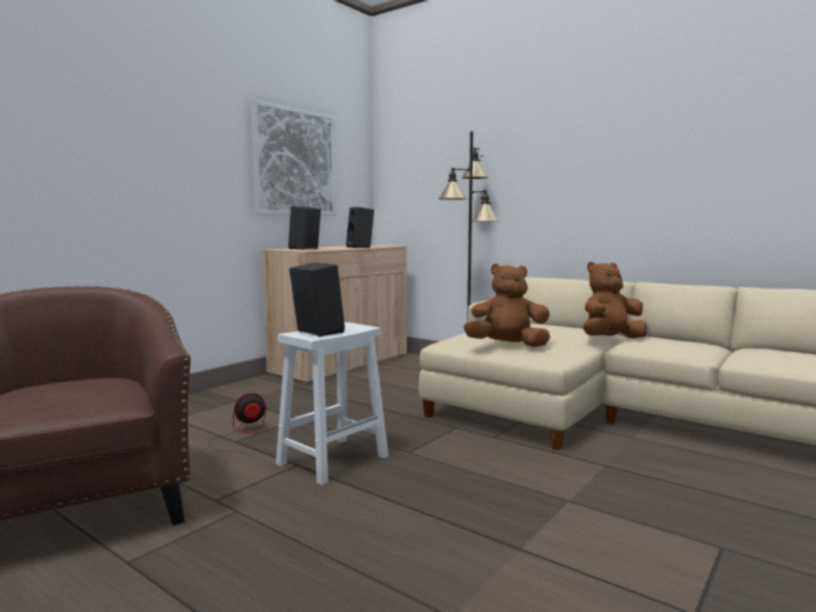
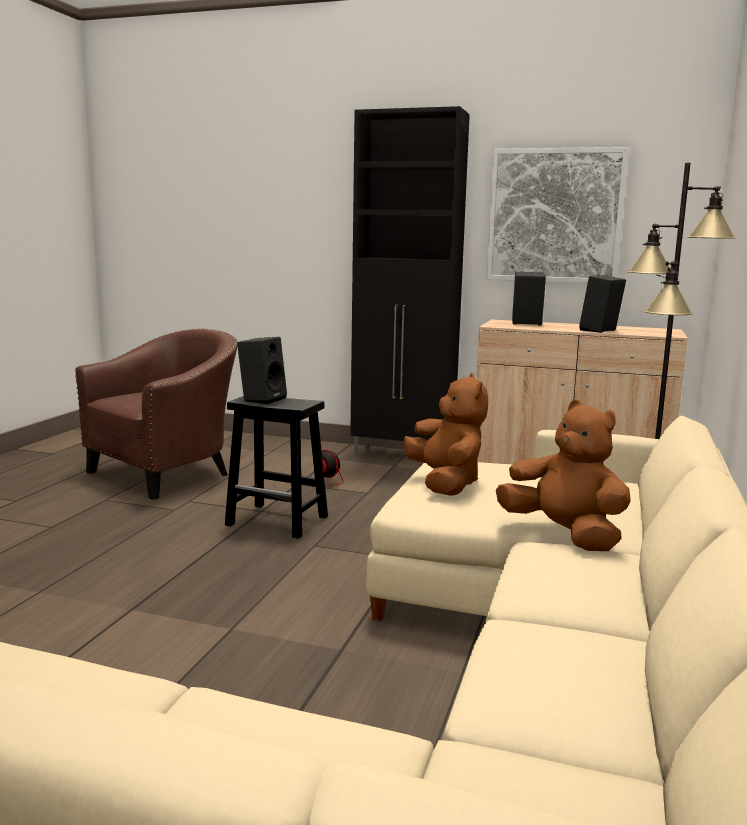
camera: 70 degrees right, 5 degrees up
(218, 394) = (403, 456): none -> black cabinet
(334, 459) = (279, 521): white stool -> black stool

